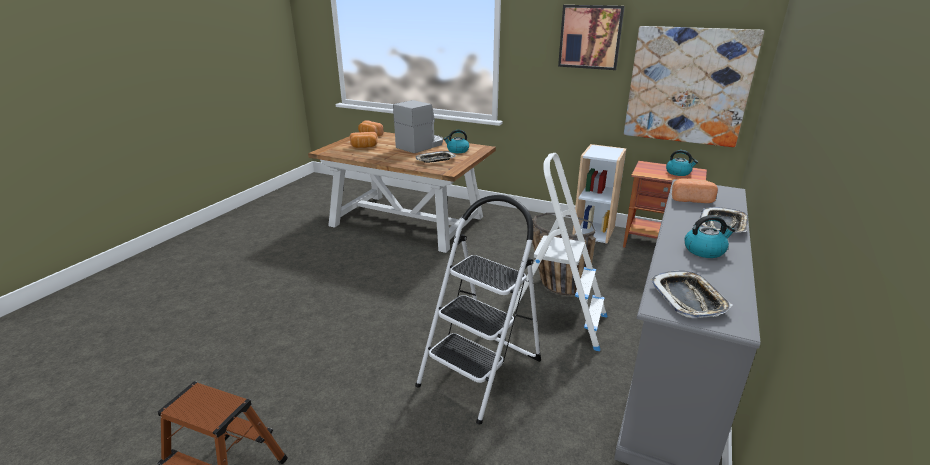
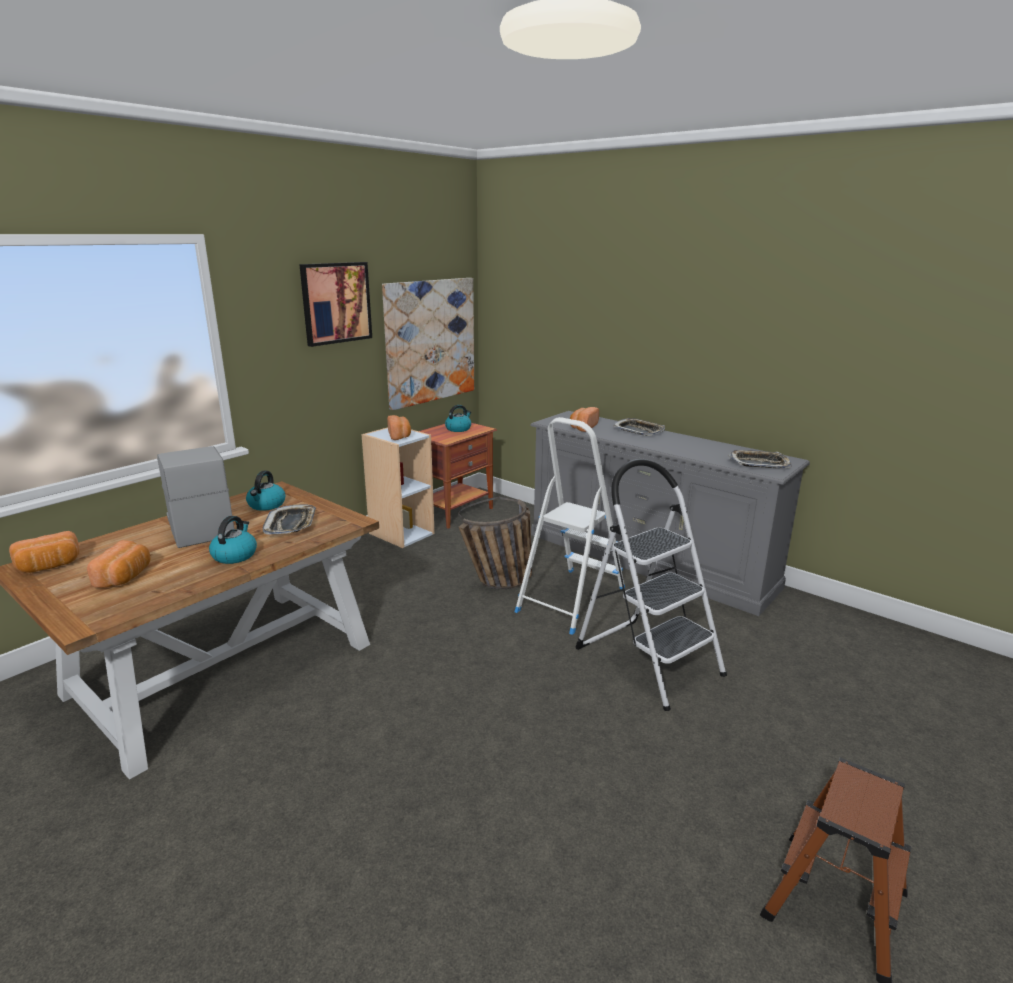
camera: 75 degrees left, 5 degrees down
(601, 153) = (399, 436): none -> bread
(704, 250) = (683, 444): kettle -> kettle (235, 555)

